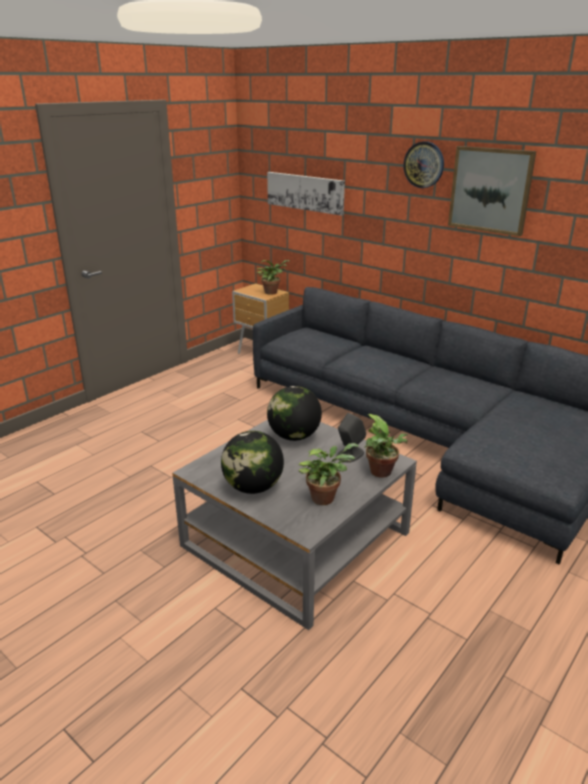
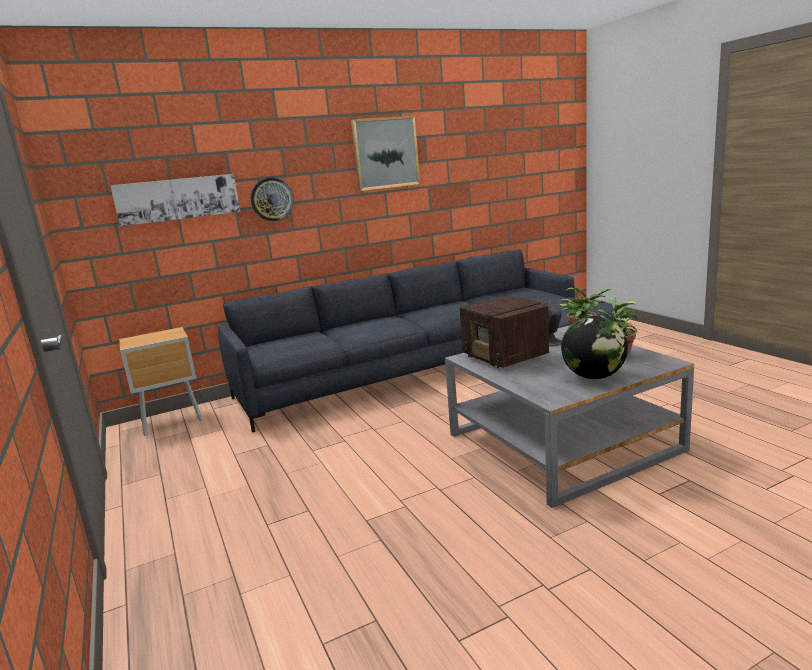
camera: 65 degrees left, 10 degrees down
(272, 292) = (168, 332): potted plant -> none
(294, 436) = (505, 357): globe -> radio
(424, 164) = (321, 141): wall clock -> wall clock (271, 199)

